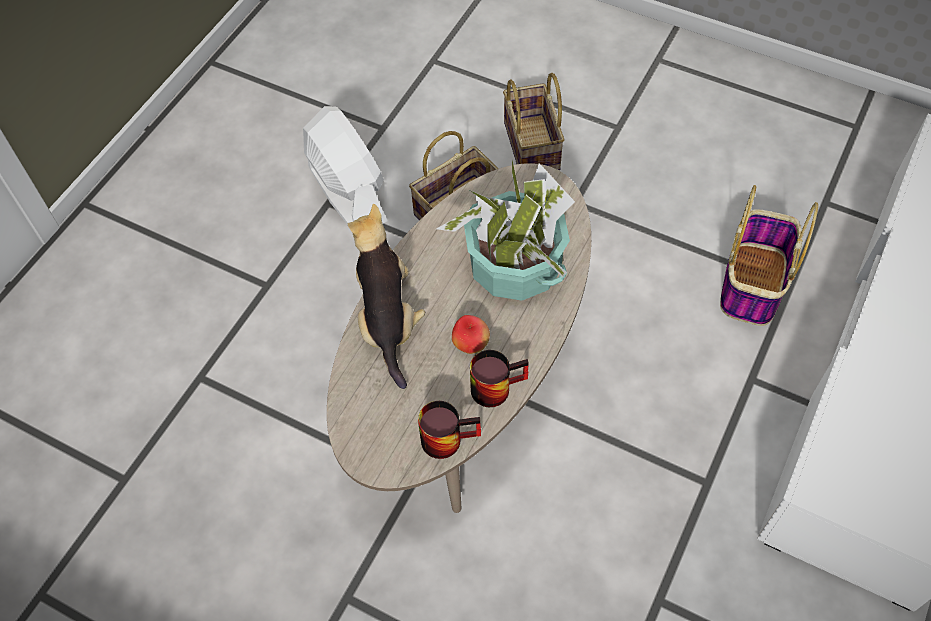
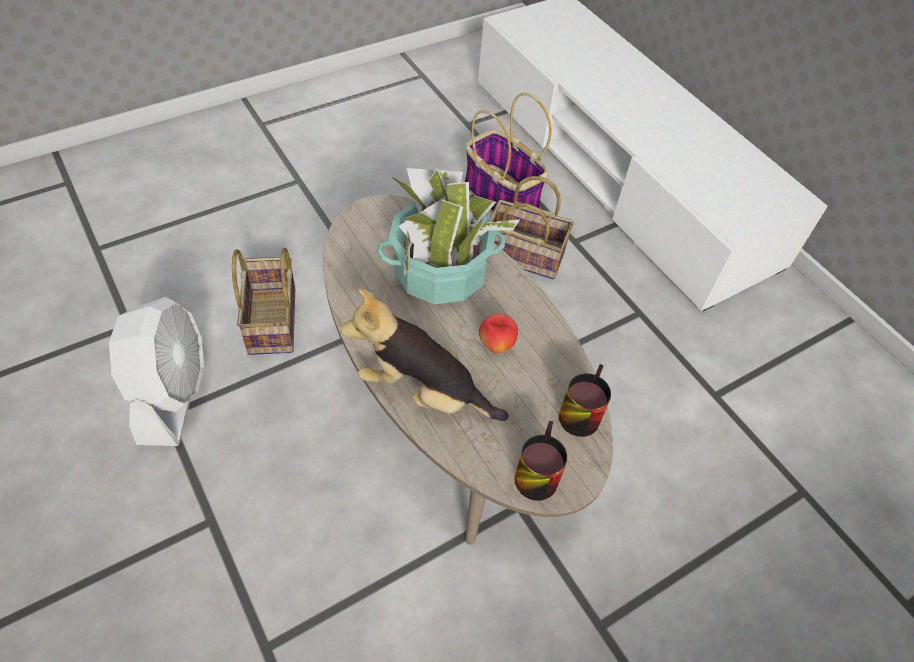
camera: 65 degrees left, 5 degrees down
(347, 194) = (173, 393): white fan -> white fan turned 90 degrees clockwise
(495, 385) = (549, 349): mug -> mug (533, 471)
(533, 147) = (263, 238): basket -> basket (526, 255)

